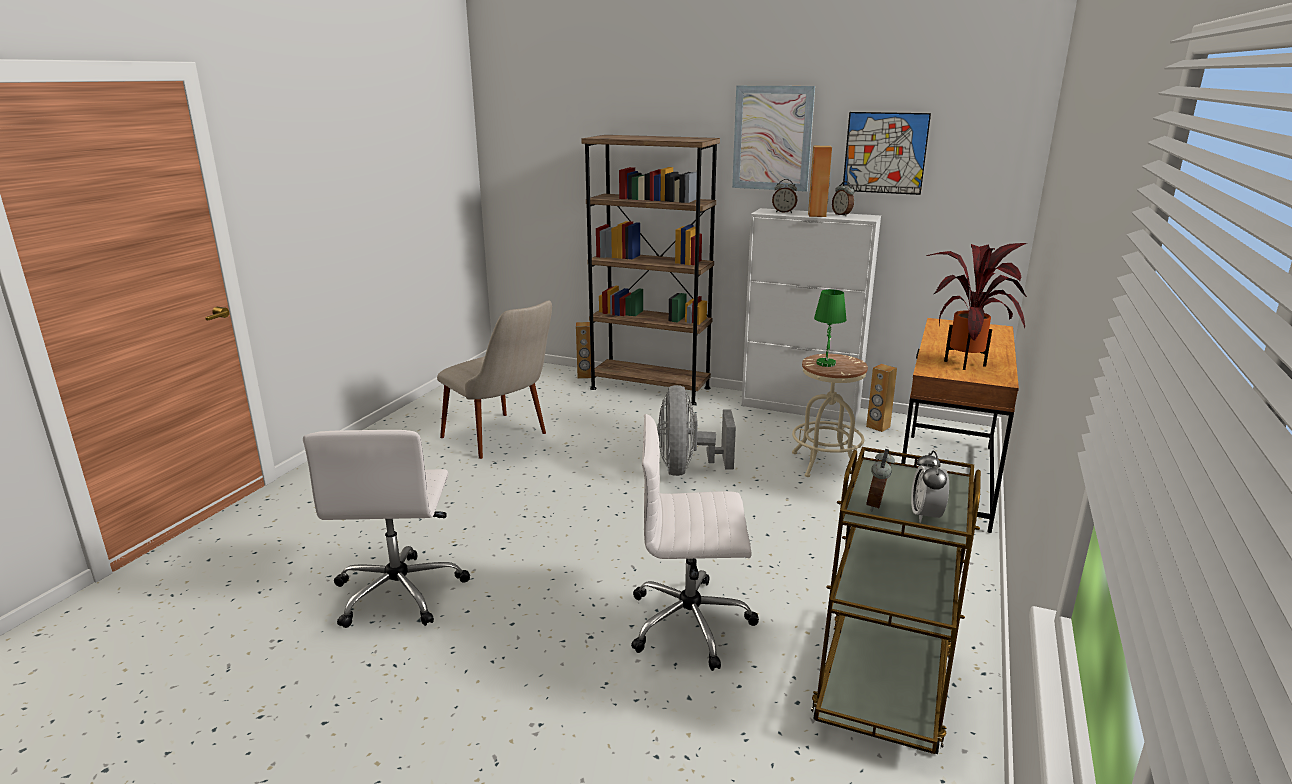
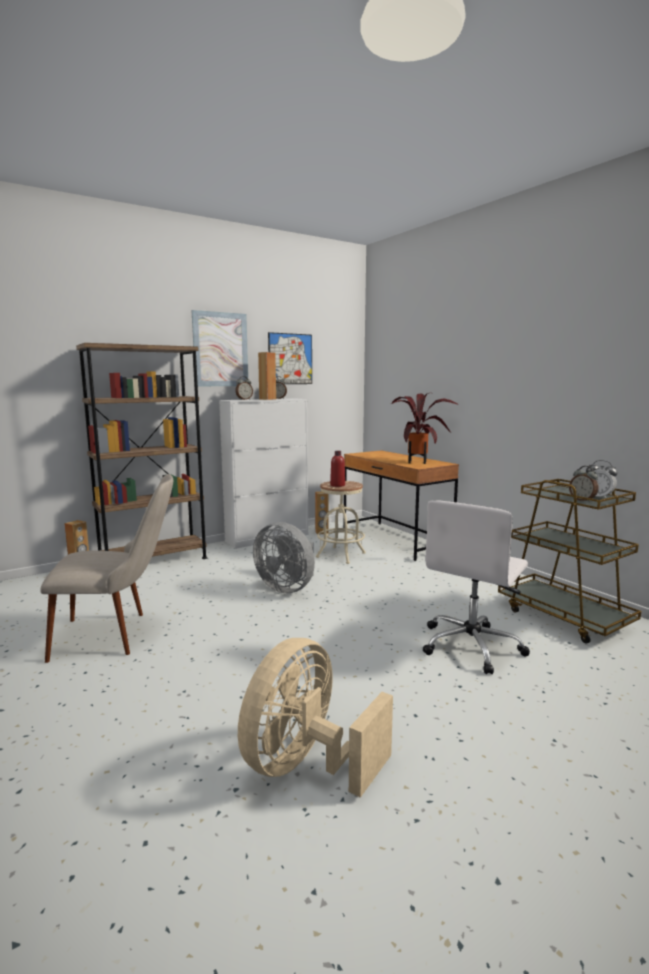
camera: 55 degrees left, 10 degrees down
(400, 592) = (307, 765): white office chair -> beige fan
(825, 363) = (337, 485): green table lamp -> red bottle

